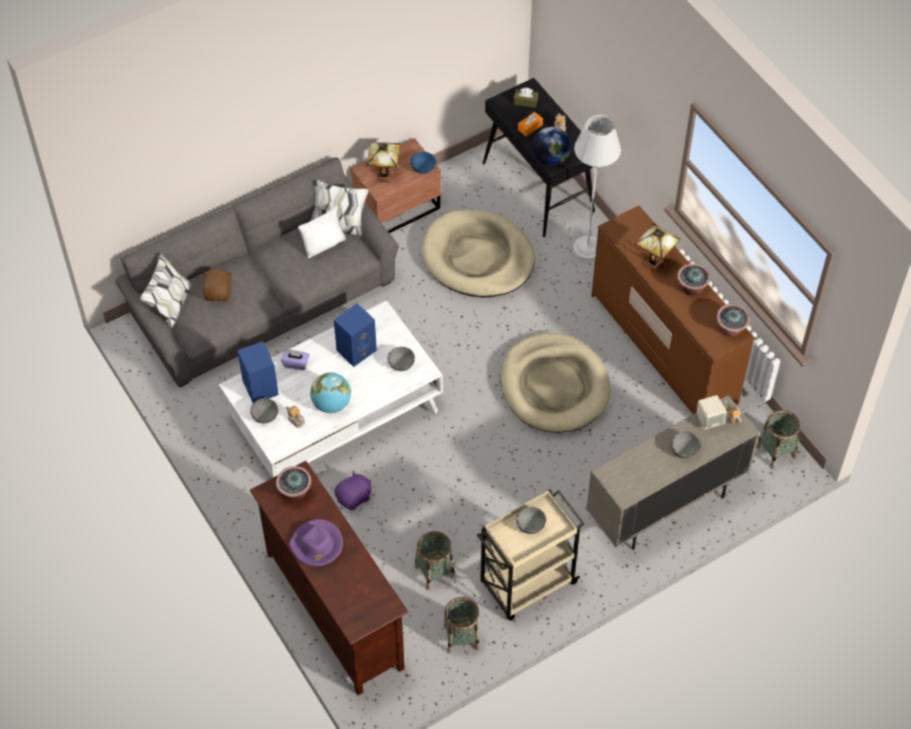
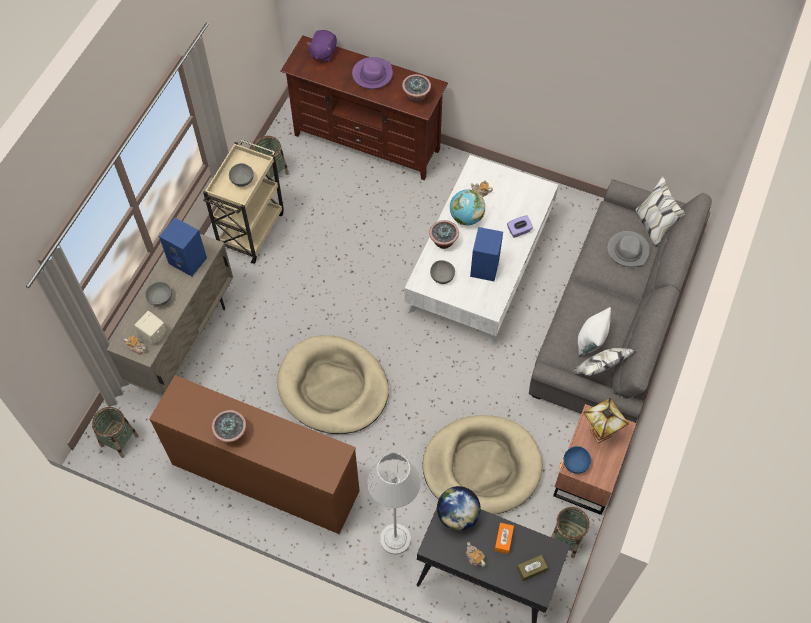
camera: 145 degrees right, 5 degrees up
(218, 292) = (628, 250): brown plush toy -> grey hat
(259, 387) = (528, 199): blue speaker -> blue speaker (189, 260)
(264, 416) = (505, 182): grey bowl -> none
(354, 497) = (414, 216): purple plush toy -> purple plush toy (323, 53)
(434, 572) = (320, 201): basket -> basket (566, 538)
(655, 263) = (278, 439): table lamp -> none
(730, 329) = (174, 414): potted plant -> potted plant (443, 242)

